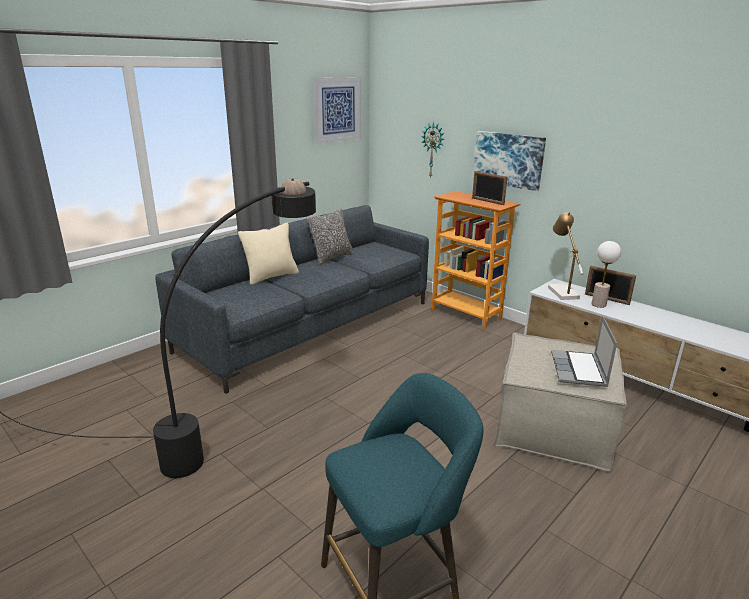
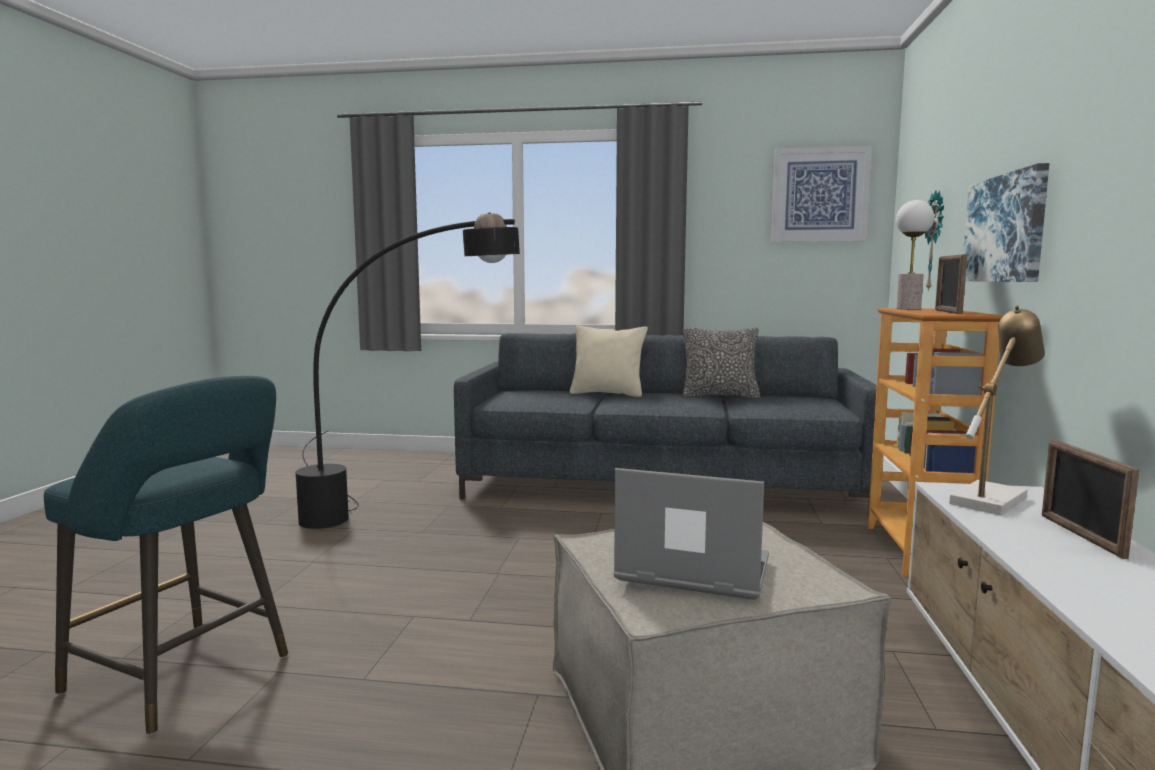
camera: 55 degrees right, 15 degrees down
(579, 370) = (690, 571): laptop -> laptop turned 45 degrees clockwise
(598, 304) = (1025, 532): table lamp -> table lamp (909, 308)

